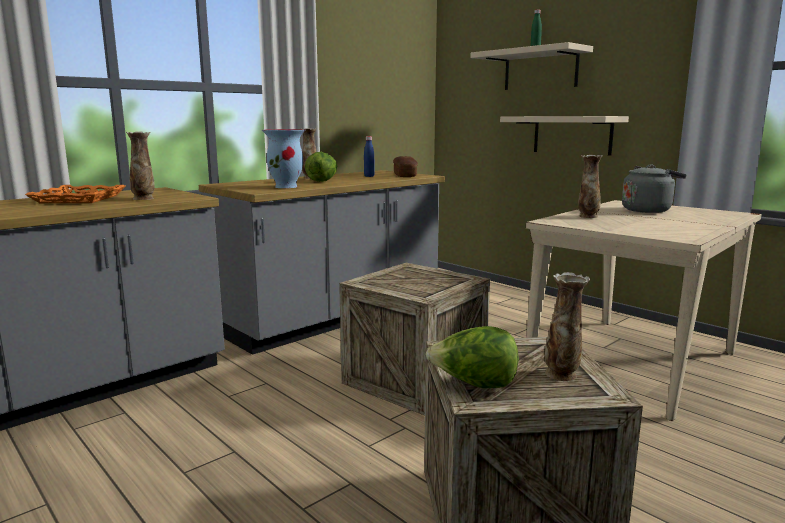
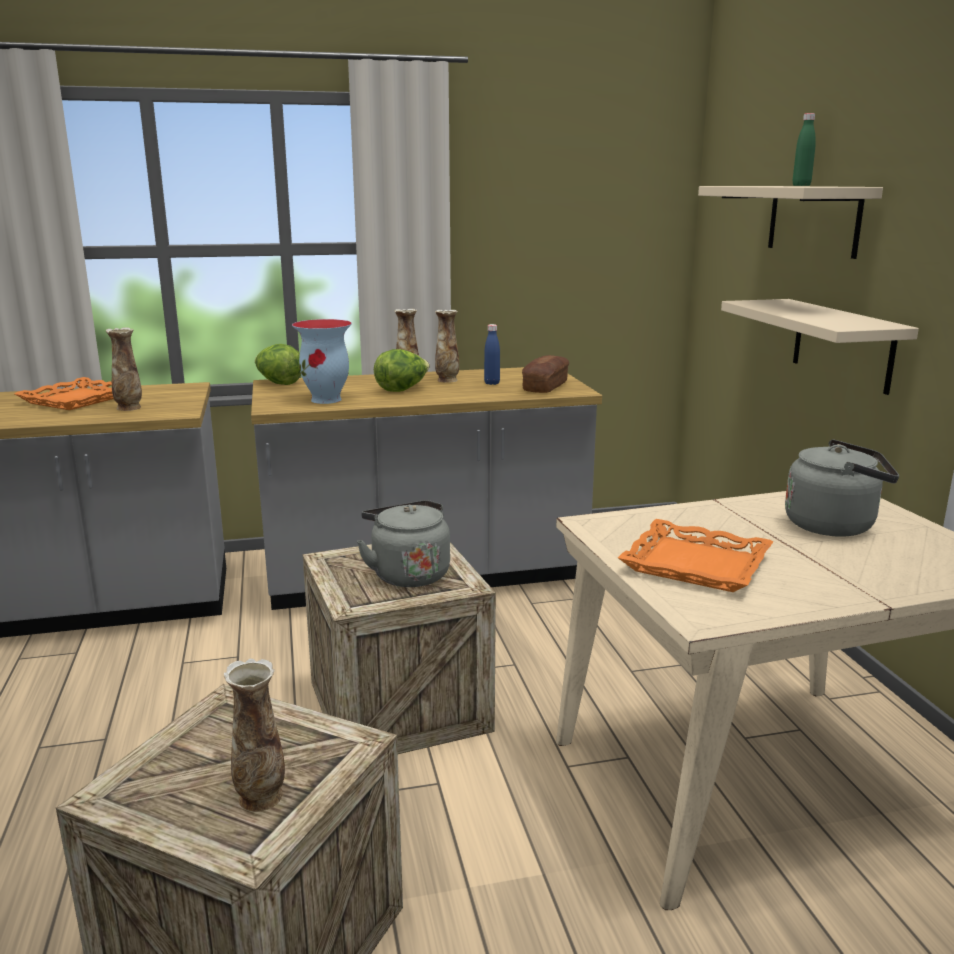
camera: 30 degrees right, 5 degrees up
(425, 279) = (408, 574): none -> grey kettle
(474, 385) = (145, 774): lettuce -> lettuce (278, 383)
(587, 216) = (682, 523): vase -> vase (447, 380)
(633, 226) = (695, 565): none -> orange tray

